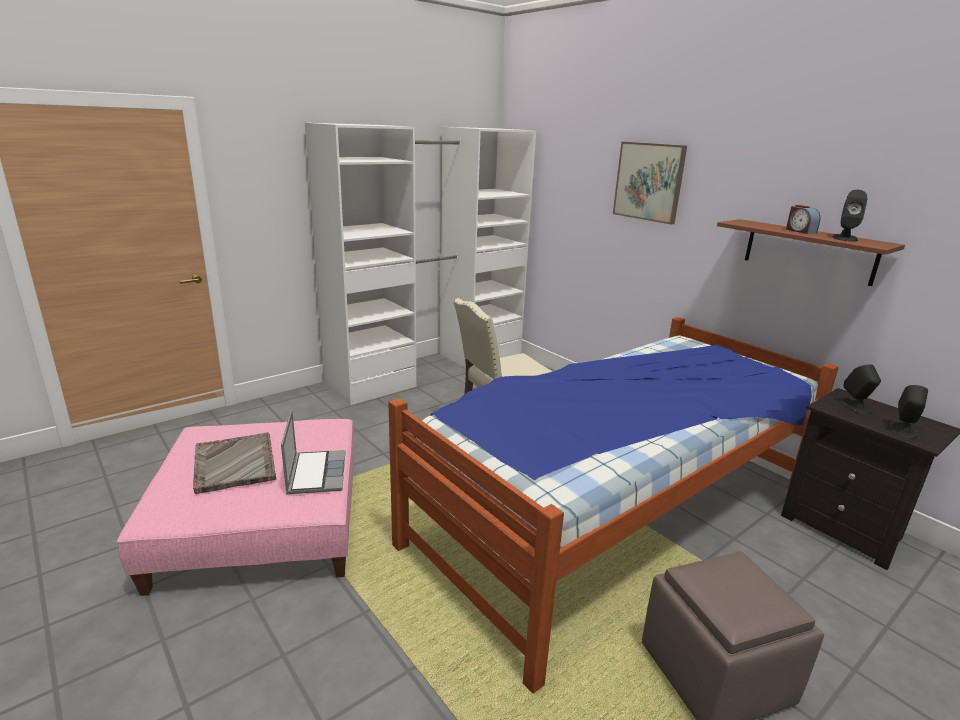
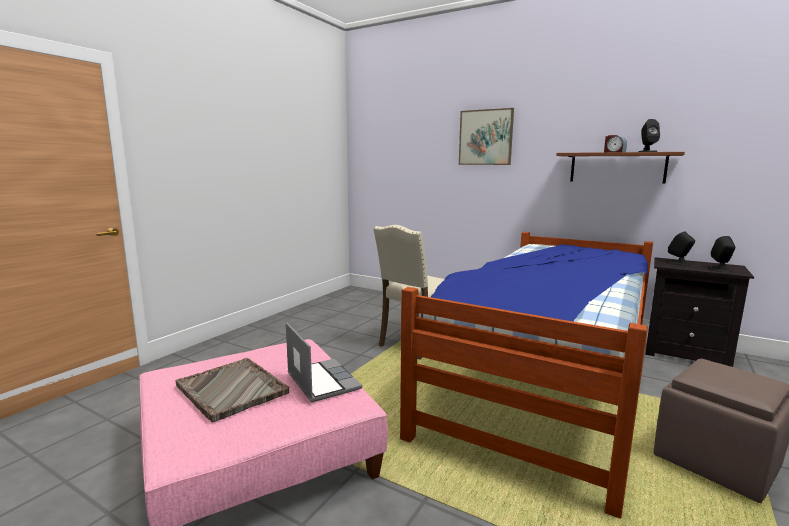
camera: 20 degrees left, 10 degrees down
(429, 369) = (317, 309): white wardrobe -> none

